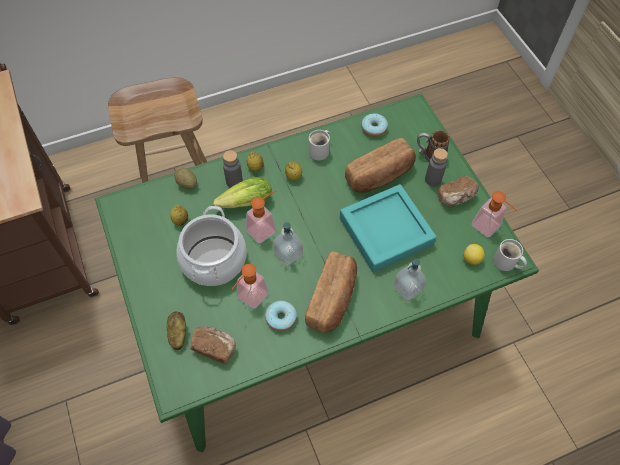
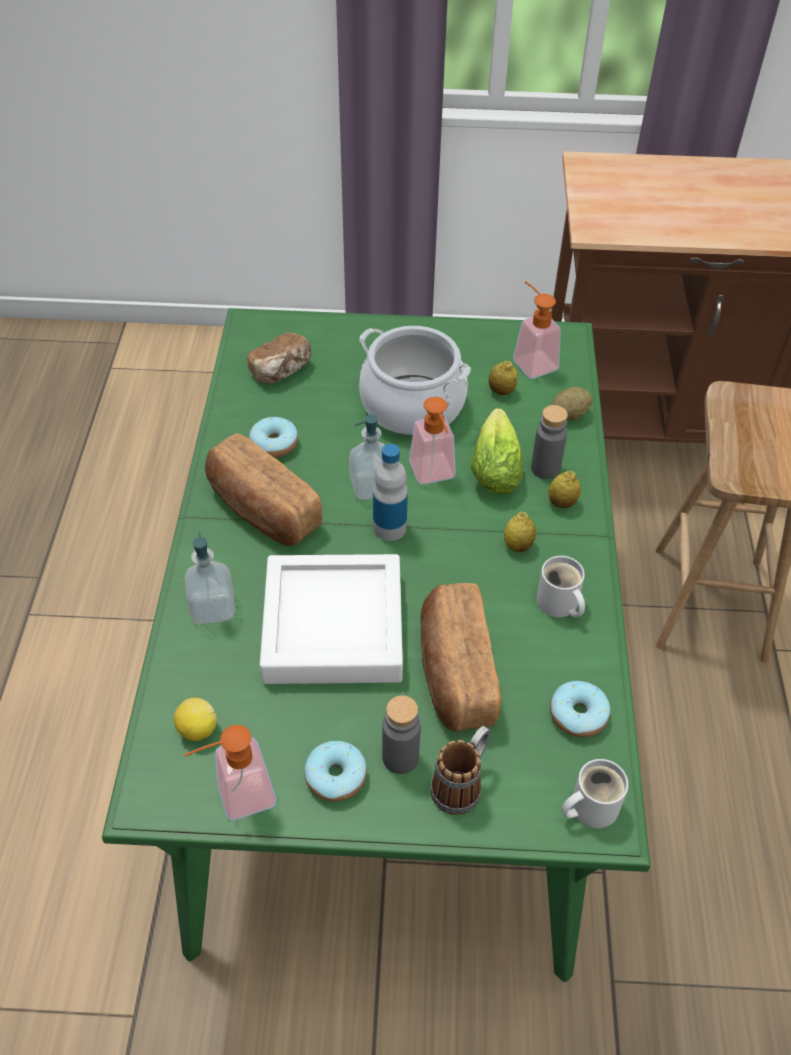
camera: 115 degrees right, 10 degrees down
(177, 334) = (324, 345): potato -> none
(249, 299) = (326, 422): soap dispenser -> soap dispenser (531, 360)
(312, 233) = (389, 528): none -> bottle
(386, 231) = (333, 627): turquoise tray -> white tray
(456, 198) = (336, 777): bread -> donut
(506, 263) = (152, 782): white mug -> white mug (589, 806)

